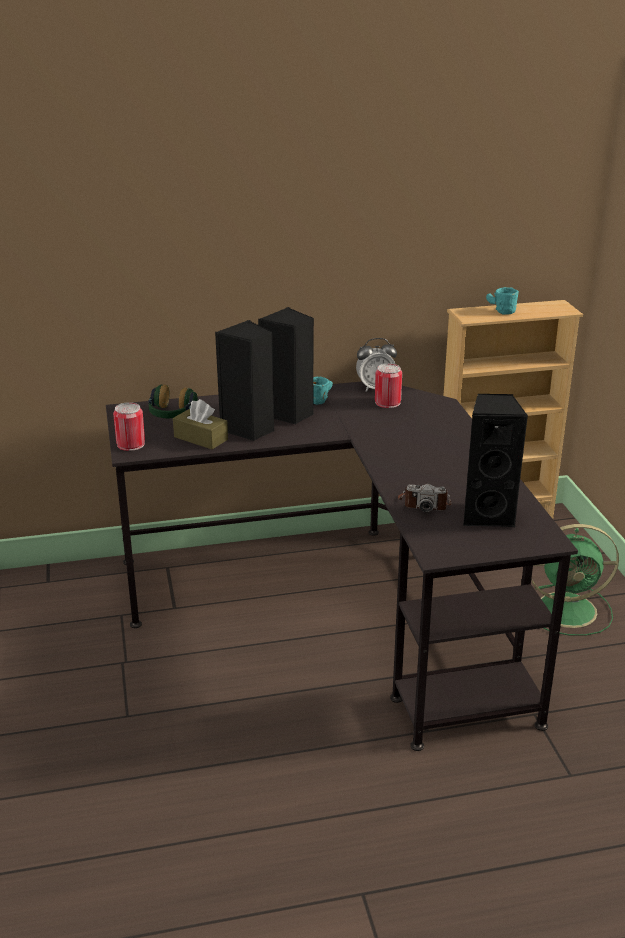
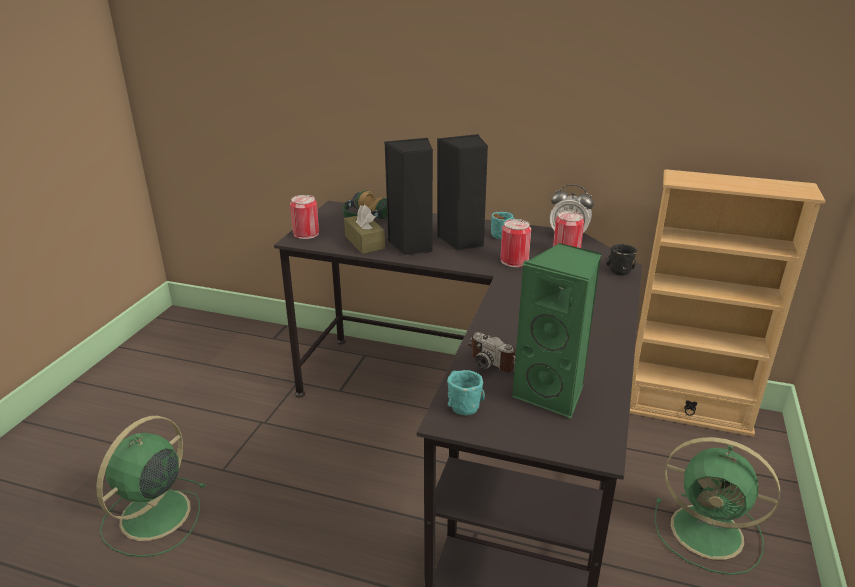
camera: 30 degrees right, 0 degrees up
(99, 778) = (153, 516): none -> green fan
(353, 421) = (514, 261): none -> can
(442, 406) = (619, 268): none -> black mug
(487, 515) = (553, 393): black speaker -> green speaker
(499, 310) = (721, 179): turquoise mug -> turquoise mug (459, 402)

